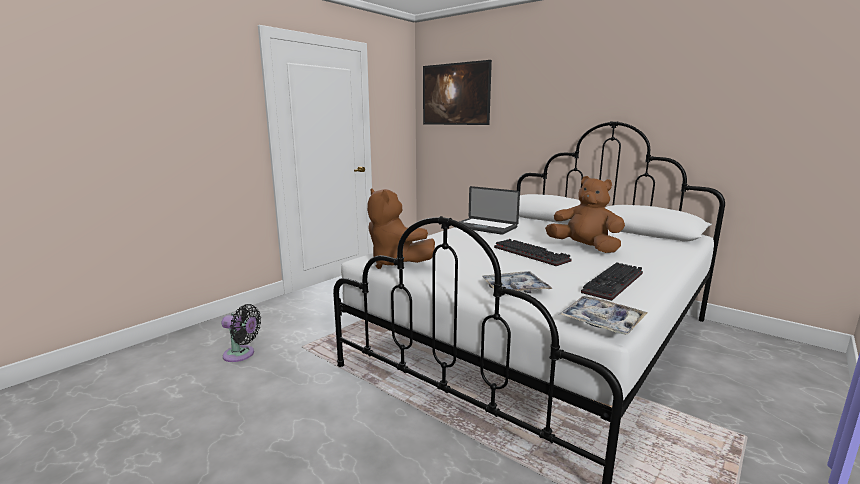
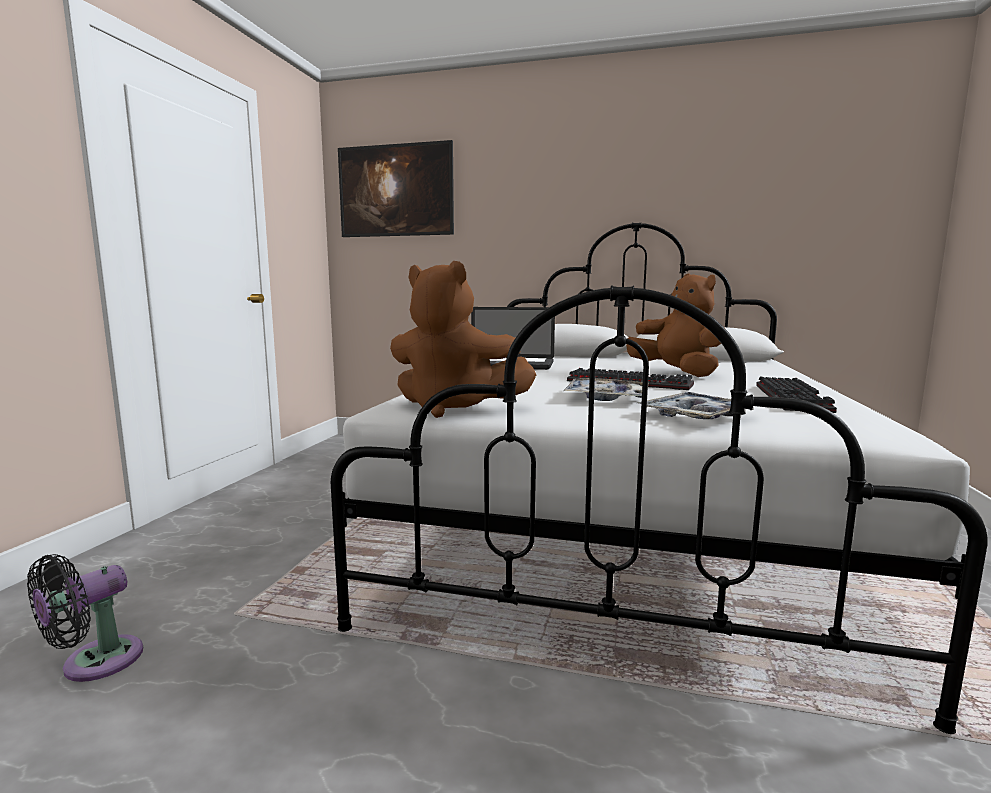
camera: 25 degrees left, 5 degrees down
(241, 354) = (94, 663): black fan -> black fan turned 135 degrees clockwise
(584, 248) = (677, 373): brown plush toy -> brown plush toy turned 45 degrees clockwise
(602, 322) = (885, 434): tray -> tray (606, 398)

